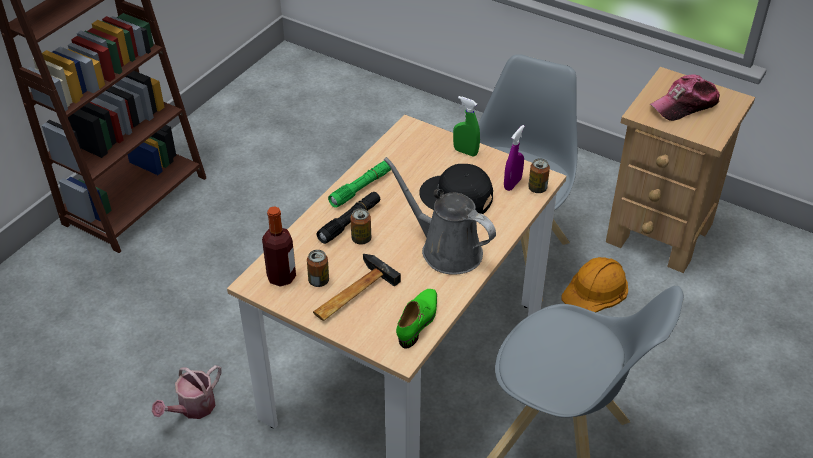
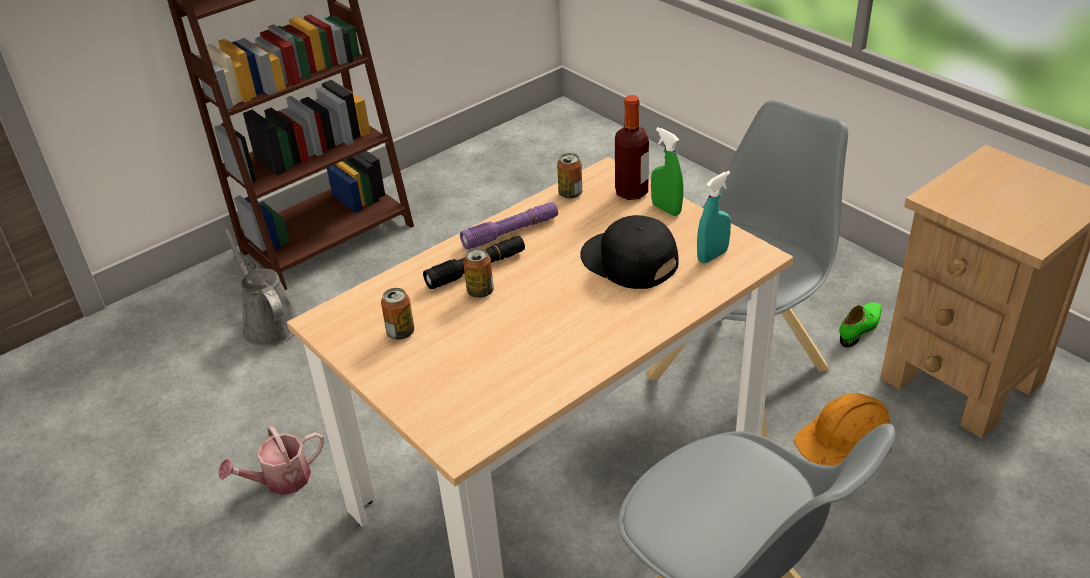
camera: 20 degrees right, 5 degrees down
(281, 277) = (358, 320): bottle -> bottle (631, 192)
(350, 293) = (432, 355): hammer -> none
(361, 188) = (511, 232): green flashlight -> purple flashlight
(418, 321) = (503, 406): green shoe -> green shoe (860, 328)
(446, 250) = (584, 322): grey watering can -> grey watering can (269, 323)
(512, 184) = (712, 256): purple spray bottle -> turquoise spray bottle
(537, 188) = (744, 266): can -> can (570, 194)
(684, 105) = (1005, 195): cap -> none

